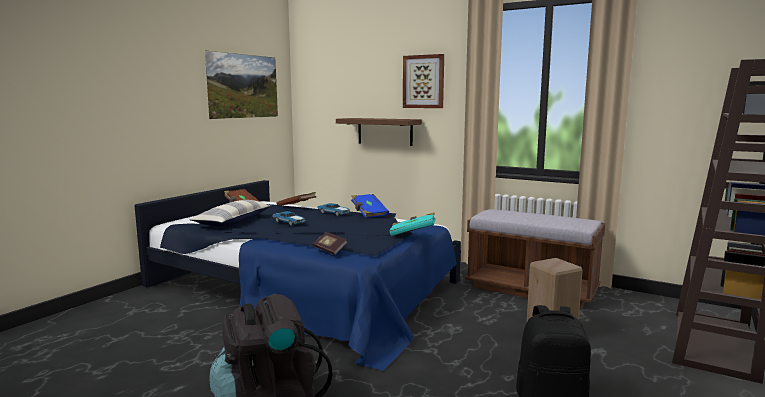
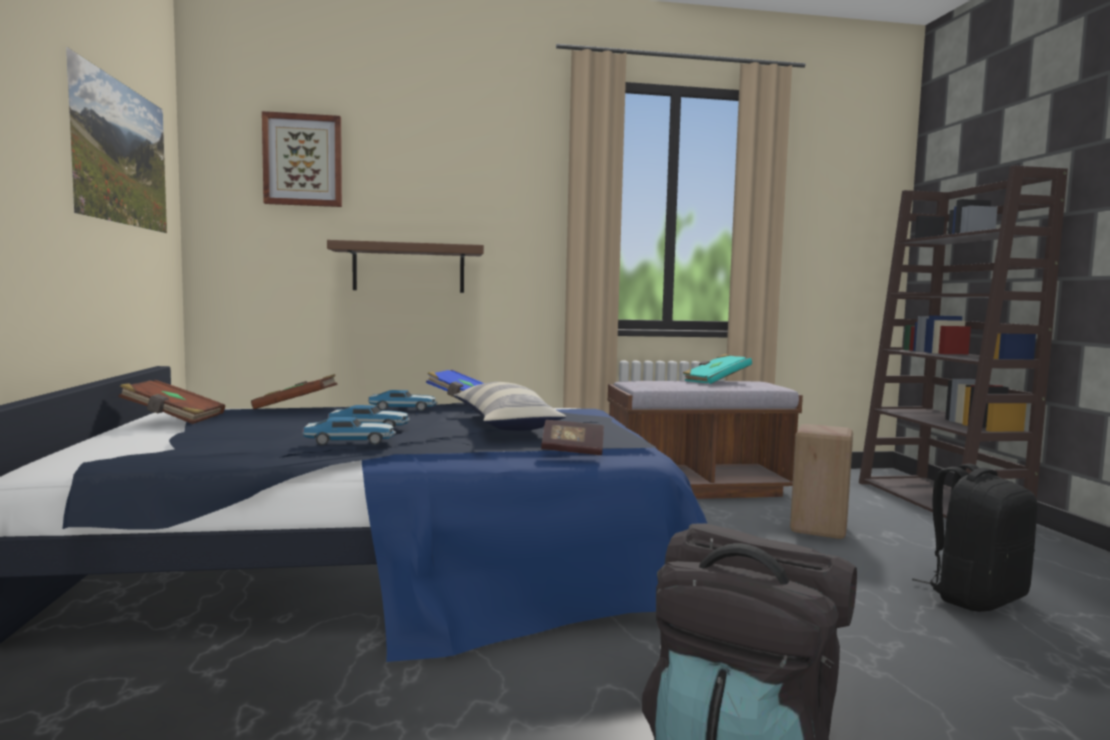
camera: 40 degrees left, 5 degrees down
(233, 221) = (240, 439): pillow -> pillow (503, 424)
(258, 229) = (351, 441): none -> toy car
(412, 234) = (614, 417): turquoise book -> turquoise book (715, 381)
(423, 81) = (484, 186): picture -> picture (303, 160)

